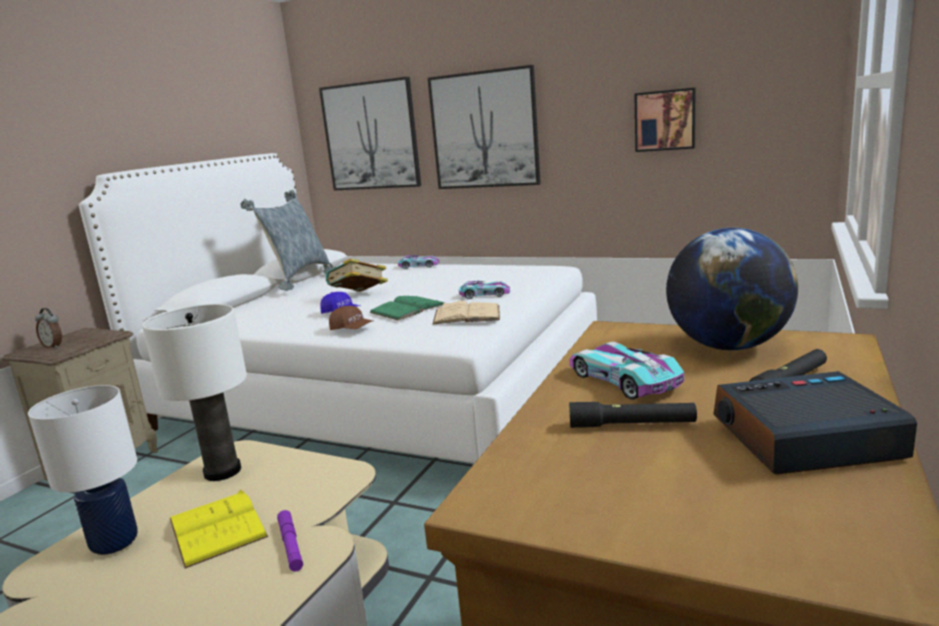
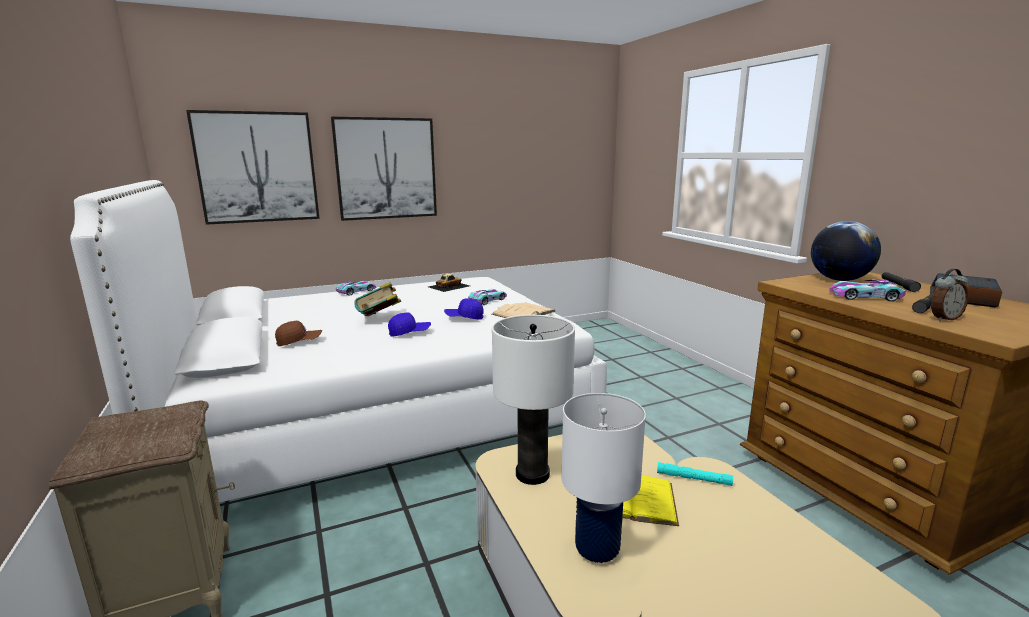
camera: 50 degrees left, 0 degrees up
(54, 346) = (127, 444): alarm clock -> alarm clock (943, 318)
(290, 545) = (693, 478): purple flashlight -> turquoise flashlight
(297, 284) = (263, 323): pillow -> none
(352, 329) = (461, 340): brown cap -> brown cap (299, 342)
(408, 308) = (464, 318): green book -> blue cap
(499, 272) = (448, 286): none -> toy car
(665, 120) = (524, 170): picture -> none

